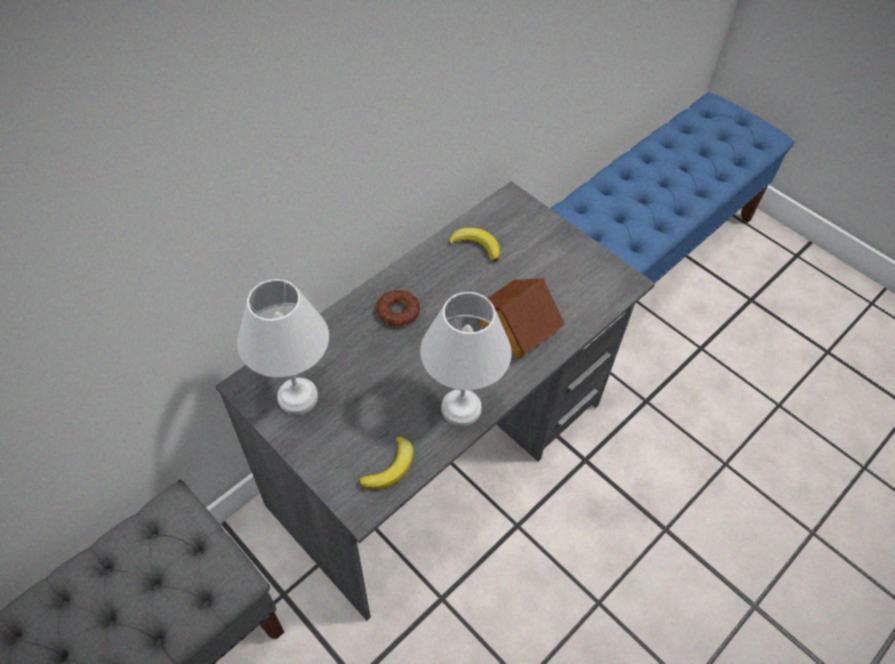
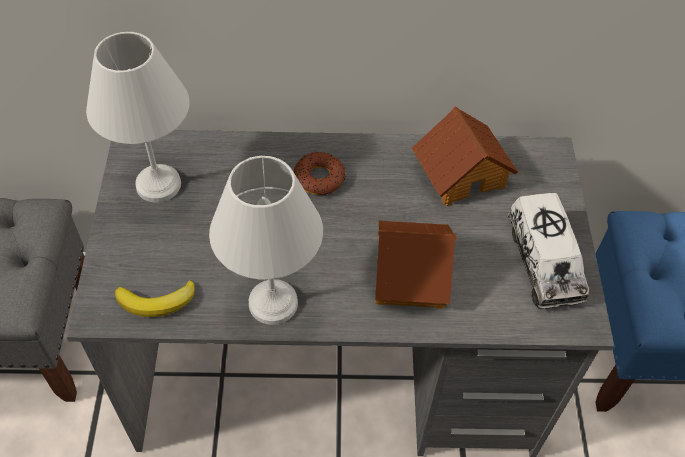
camera: 45 degrees right, 0 degrees up
(476, 246) = (461, 173): banana -> toy house
(575, 264) = (543, 262): none -> toy truck

